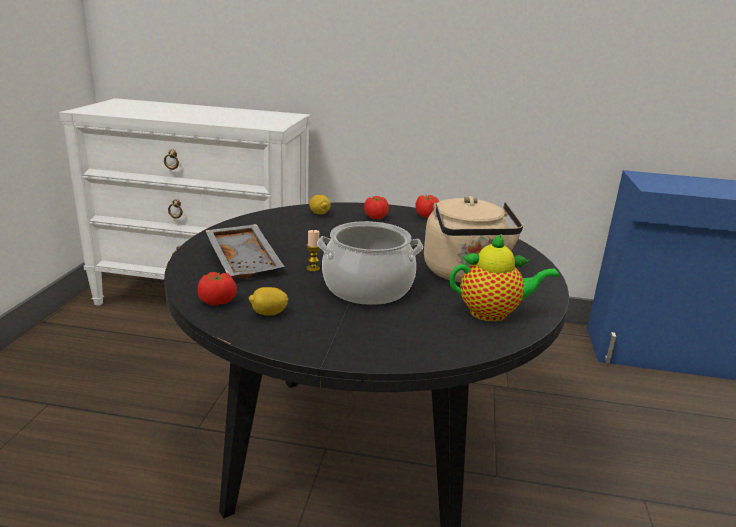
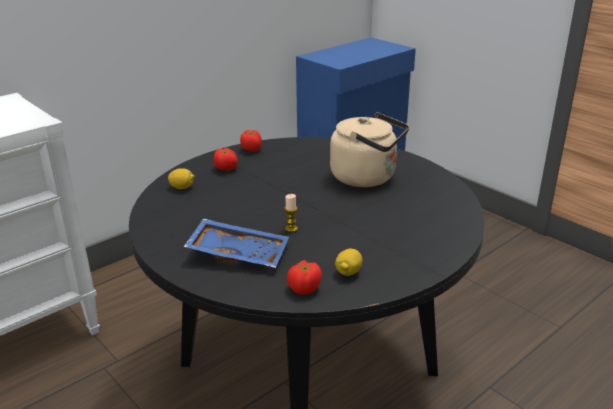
camera: 50 degrees left, 5 degrees up
(245, 261) = (239, 253): grey tray -> blue tray
(367, 288) = (349, 219): cooking pot -> none
(493, 313) = (430, 192): teapot -> none

